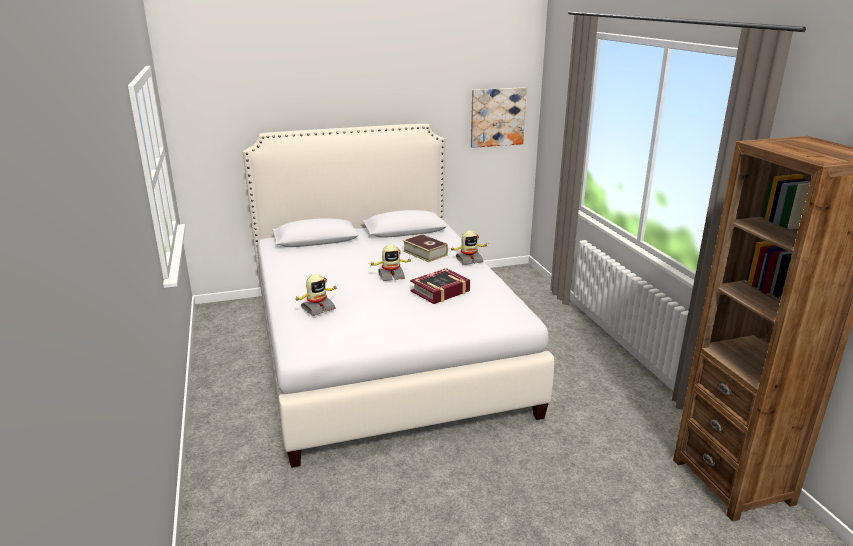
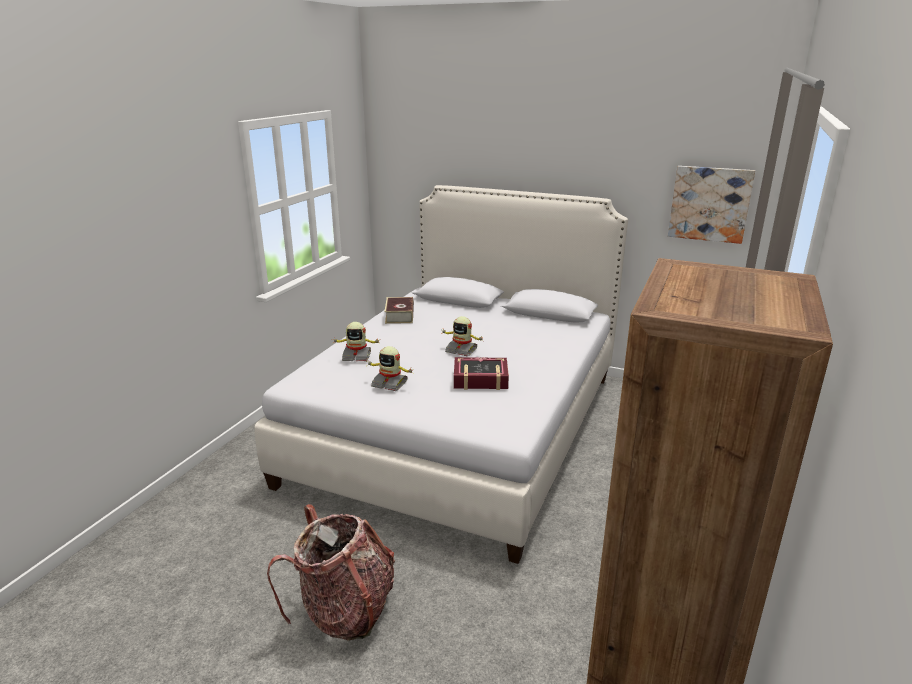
camera: 40 degrees right, 0 degrees up
(425, 253) = (530, 339): book -> book (399, 315)
(469, 260) = (561, 360): toy robot -> toy robot (390, 383)
(482, 510) = (345, 610): none -> backpack

